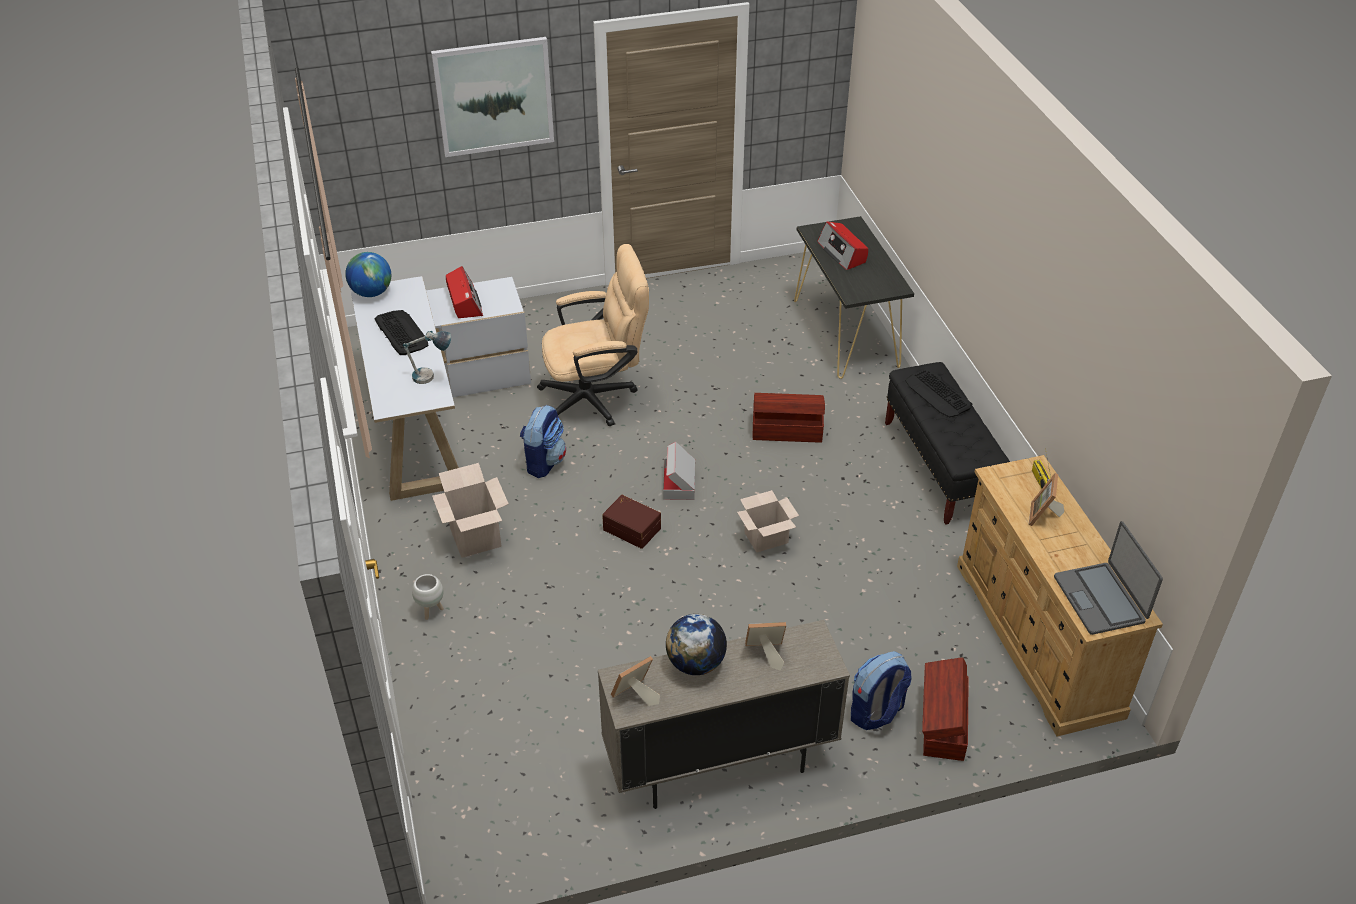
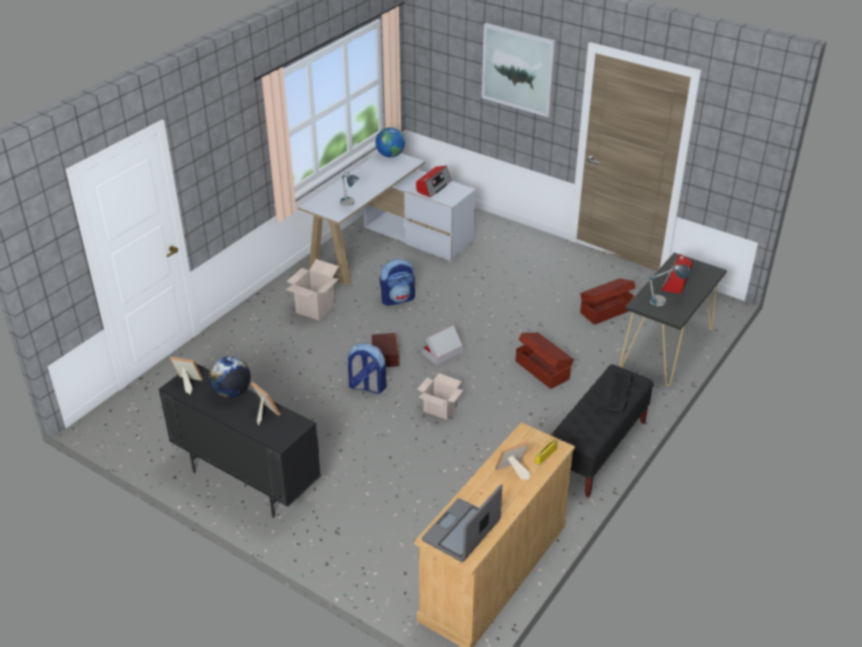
camera: 50 degrees right, 5 degrees down
(401, 332) = (372, 179): keyboard -> none
(431, 611) = (249, 324): white planter -> none
(597, 397) = (472, 288): beige office chair -> none
(719, 765) = (247, 481): beige cabinet -> black cabinet
(866, 278) = (664, 301): none -> table lamp
(876, 713) = (350, 526): backpack -> backpack (366, 387)
(942, 723) = (371, 560): brown storage box -> brown storage box (606, 311)

